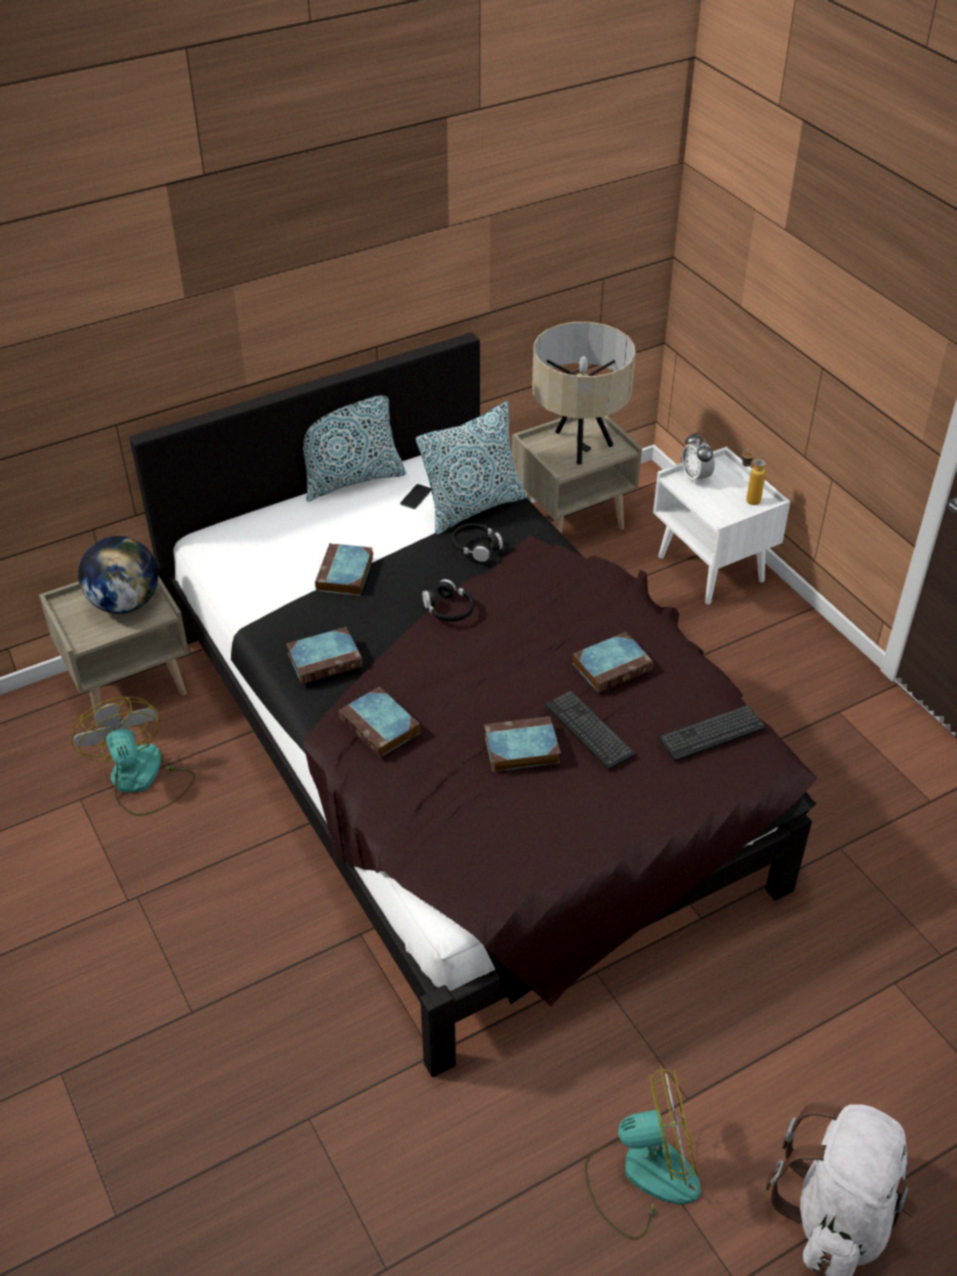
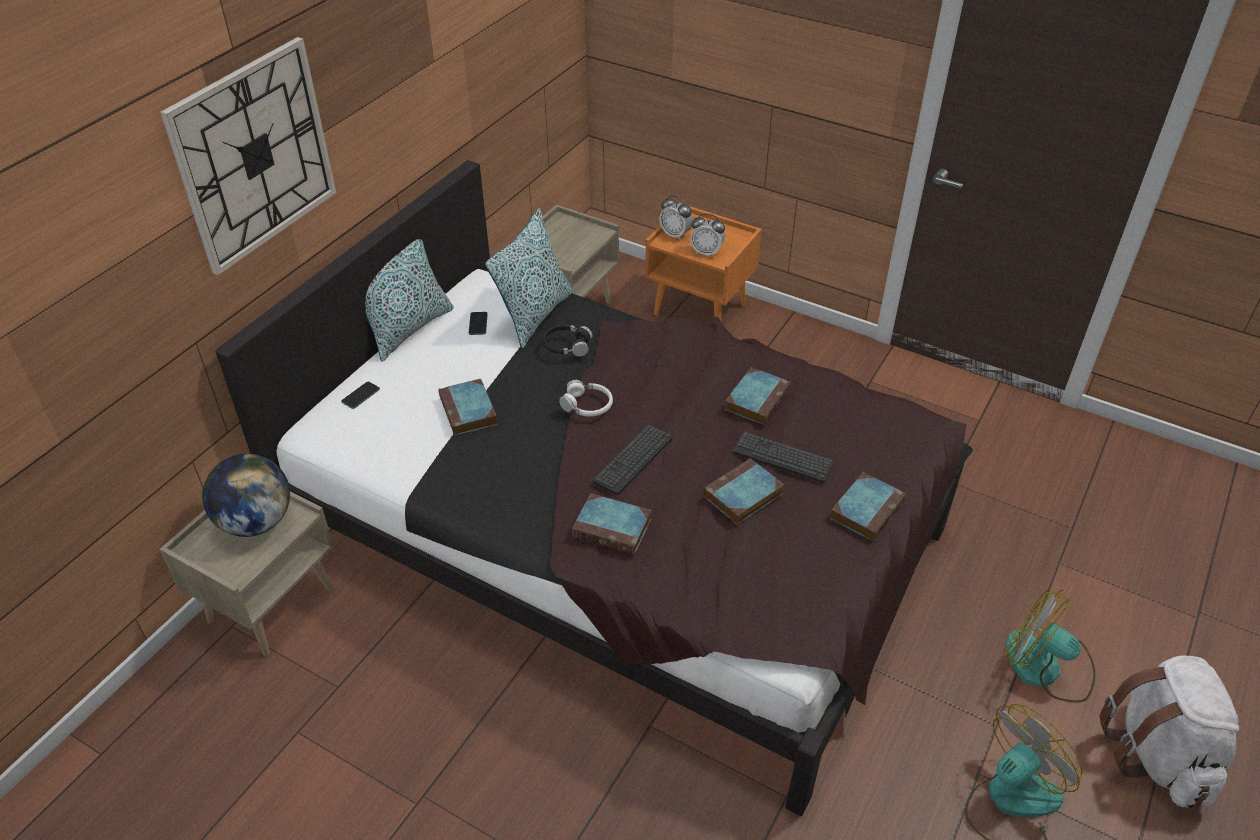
camera: 30 degrees left, 0 degrees up
(141, 781) = (347, 686): fan -> fan (1045, 668)
(208, 273) = (254, 155): none -> wall clock
(267, 525) = (360, 395): none -> phone
(326, 659) = (514, 491): book -> book (867, 509)
(448, 609) = (587, 405): black headphones -> white headphones
(578, 445) = (564, 240): beige table lamp -> none
(711, 734) = (873, 421): keyboard -> keyboard (633, 460)
(712, 569) = (701, 309): white nightstand -> orange nightstand
(713, 506) = (706, 252): none -> alarm clock
(747, 499) = (727, 238): bottle -> none

